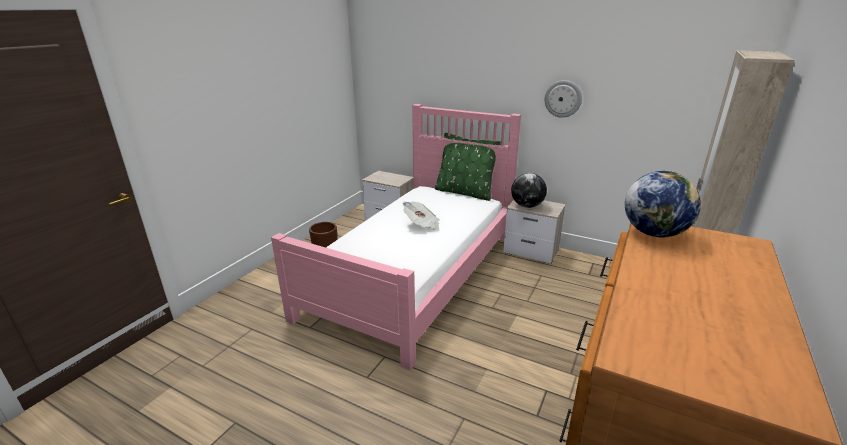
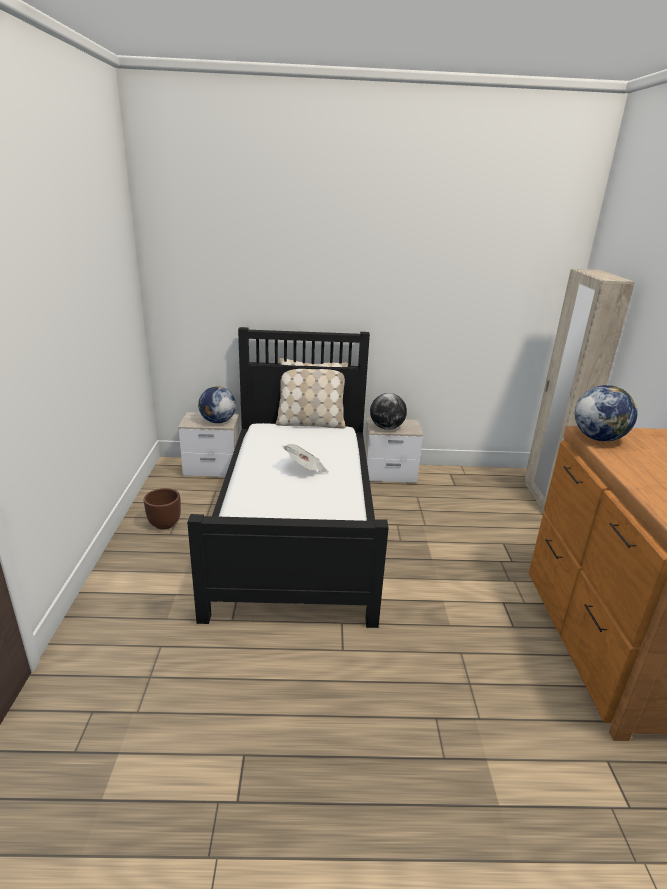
camera: 30 degrees left, 0 degrees up
(392, 180) = (217, 421): none -> globe
(415, 273) = (296, 525): pink bed -> black bed
(464, 192) = (310, 423): green pillow -> beige pillow
(563, 99) = (411, 313): wall clock -> none

